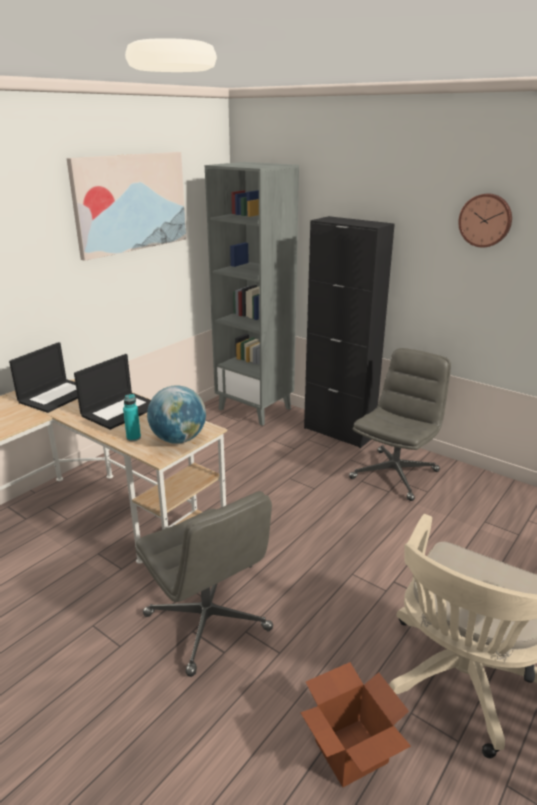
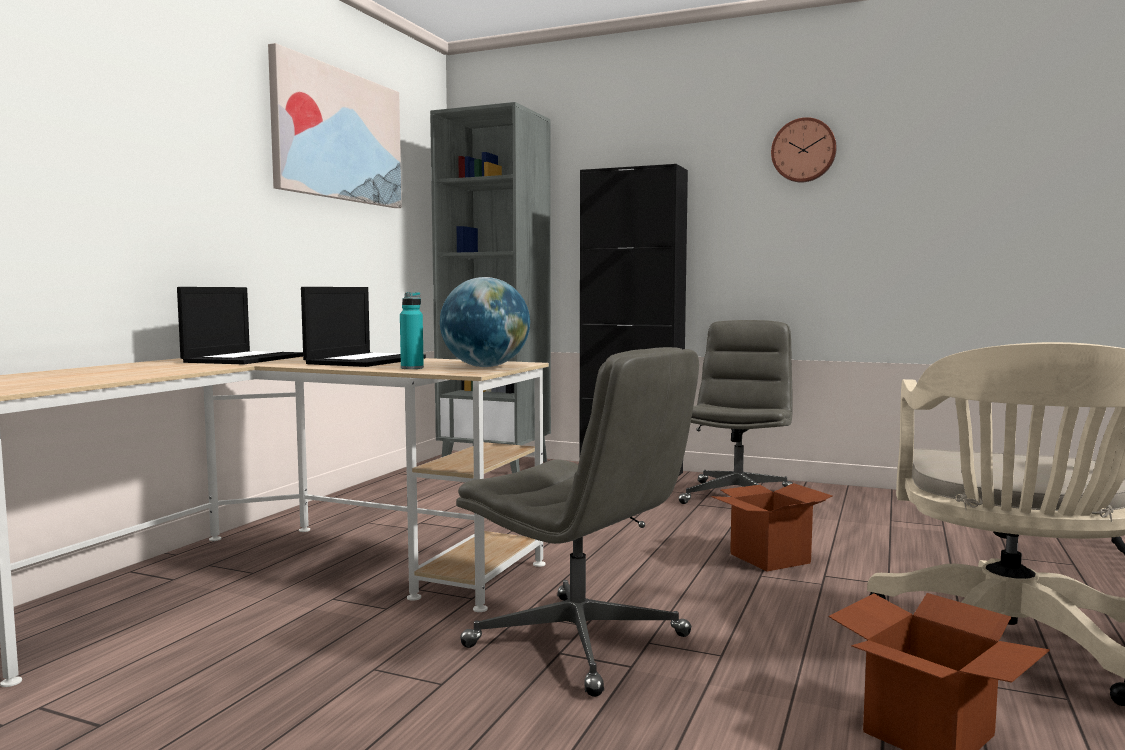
camera: 15 degrees left, 20 degrees down
(370, 555) = (770, 558): none -> cardboard box

